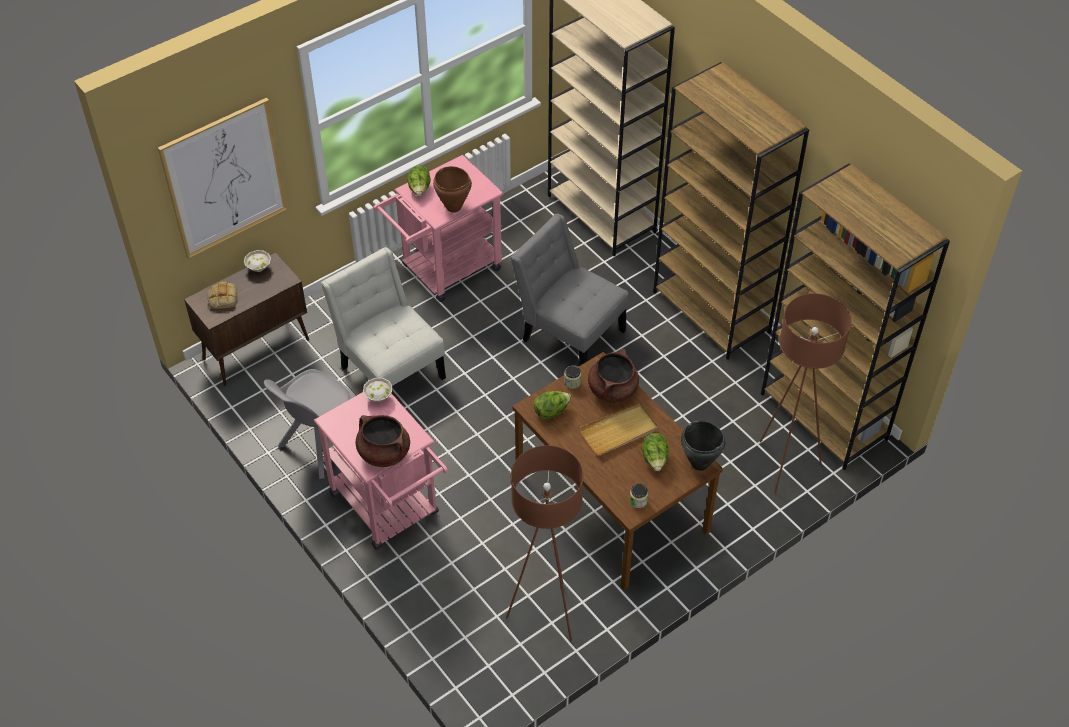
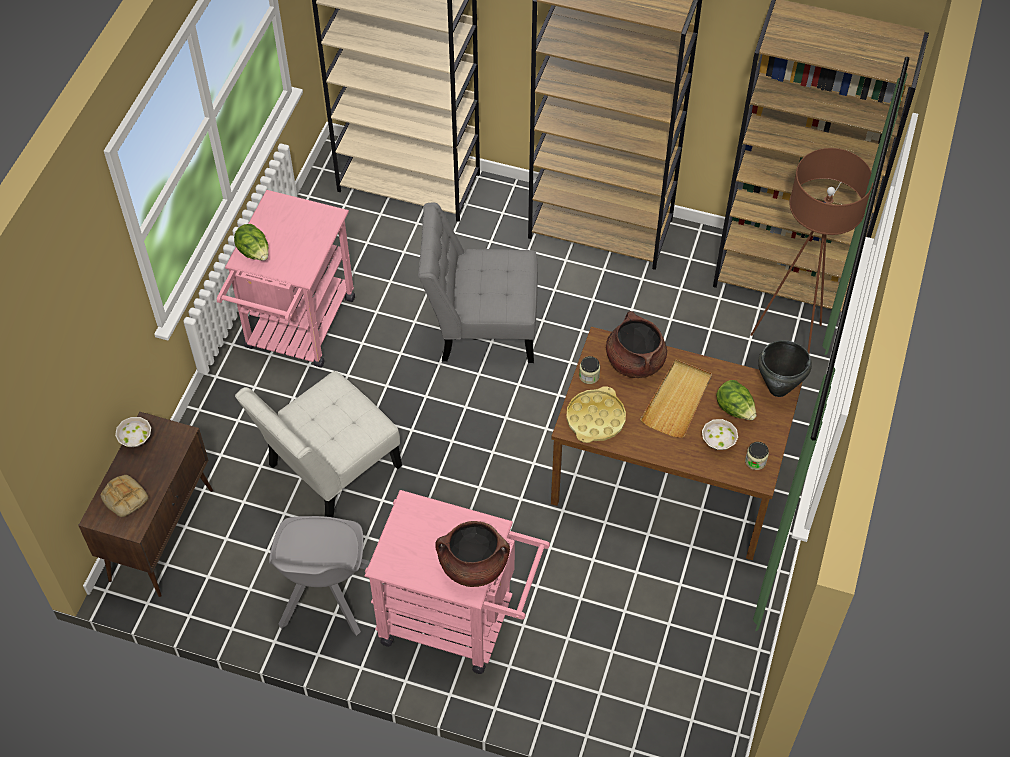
camera: 35 degrees left, 5 degrees up
(225, 179) = (79, 355): picture -> none
(378, 397) = (412, 508): white bowl -> white bowl (717, 443)
(390, 368) = (328, 470): white chair -> white chair turned 60 degrees counterclockwise
(453, 207) = (309, 253): brown cooking pot -> none
(546, 613) = (700, 630): brown floor lamp -> none
(551, 411) = (595, 419): lettuce -> yellow tray

